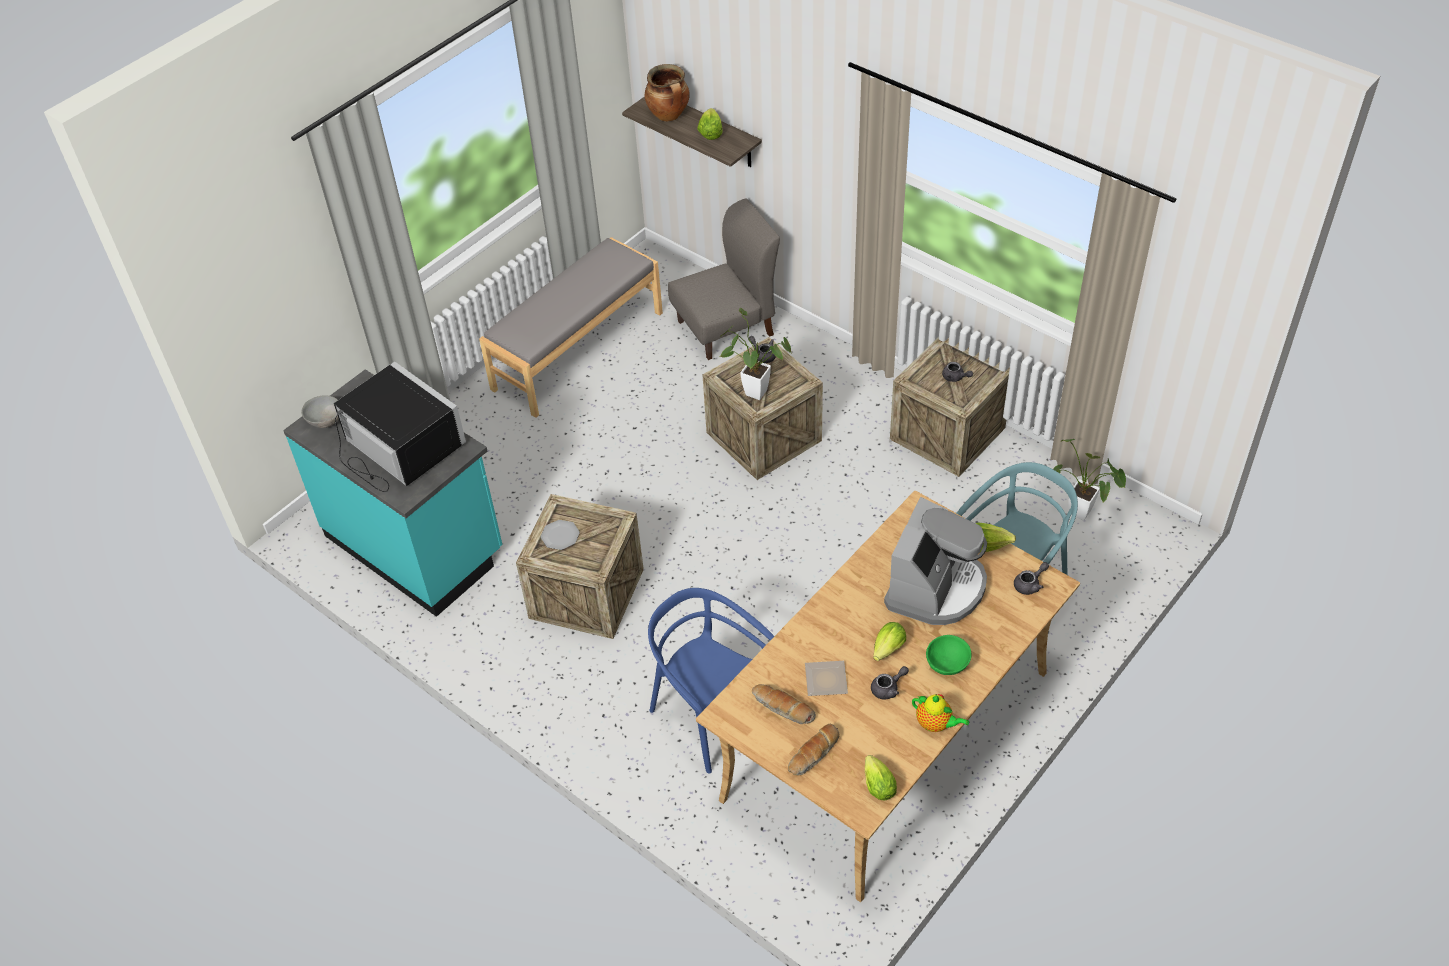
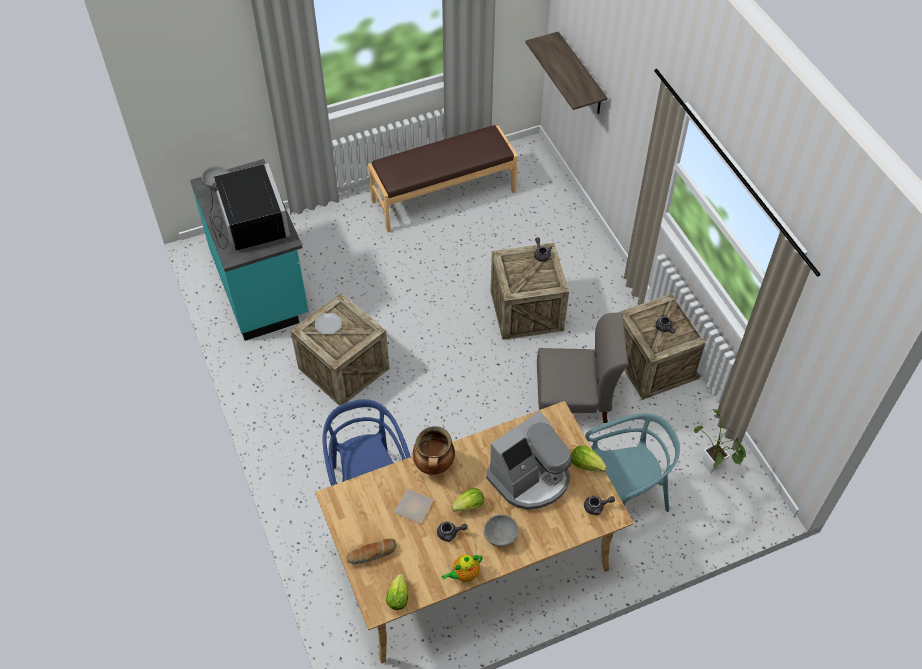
camera: 25 degrees right, 5 degrees up
(577, 350) = (443, 195): grey bench -> brown bench
(669, 116) = (555, 55): cooking pot -> cooking pot (434, 466)
(710, 132) = (575, 78): lettuce -> none
(726, 328) = (551, 221): grey chair -> grey chair (574, 399)
(751, 391) = (516, 277): potted plant -> none
(782, 708) = (373, 512): bread -> none
(935, 724) = (464, 574): teapot -> teapot turned 90 degrees clockwise
(948, 665) = (500, 537): green bowl -> grey bowl

